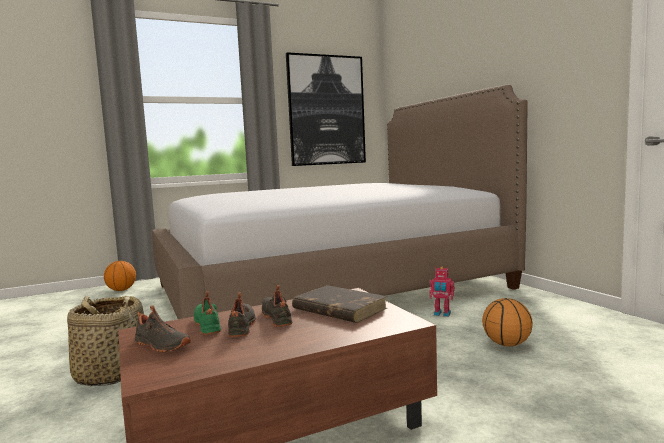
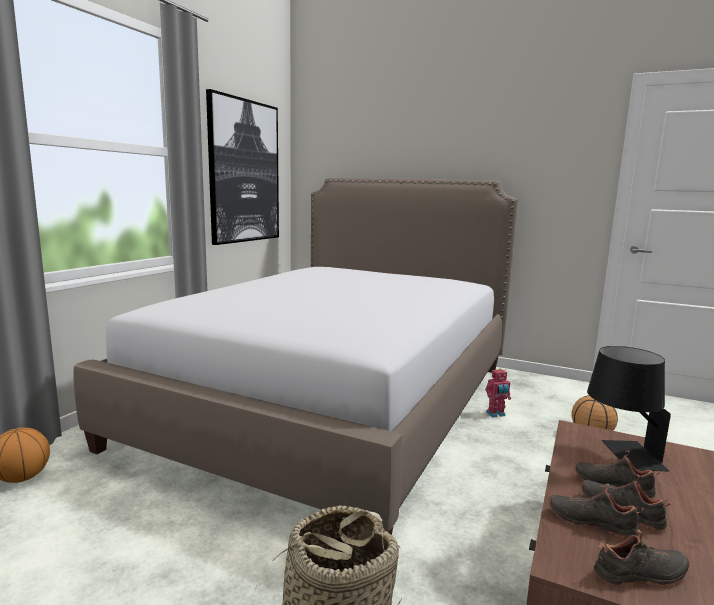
camera: 40 degrees left, 5 degrees up
(209, 325) = (591, 521): green shoe -> black shoe
(338, 308) = (620, 454): brown book -> black table lamp

